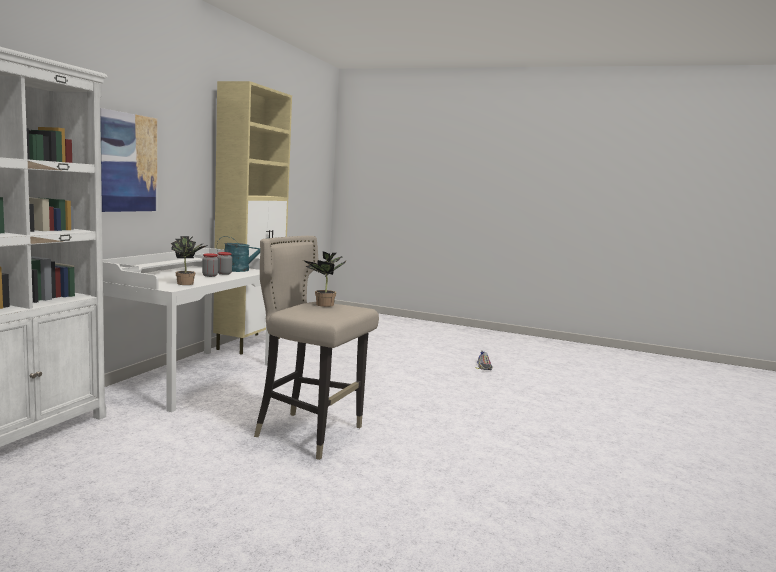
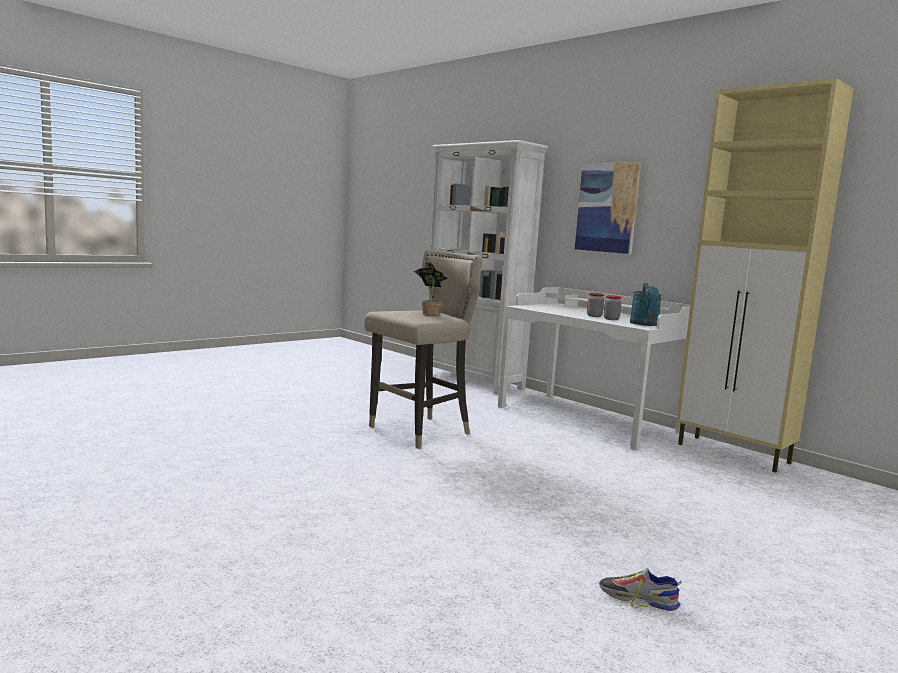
camera: 115 degrees right, 0 degrees up
(188, 284) = (544, 310): potted plant -> none

